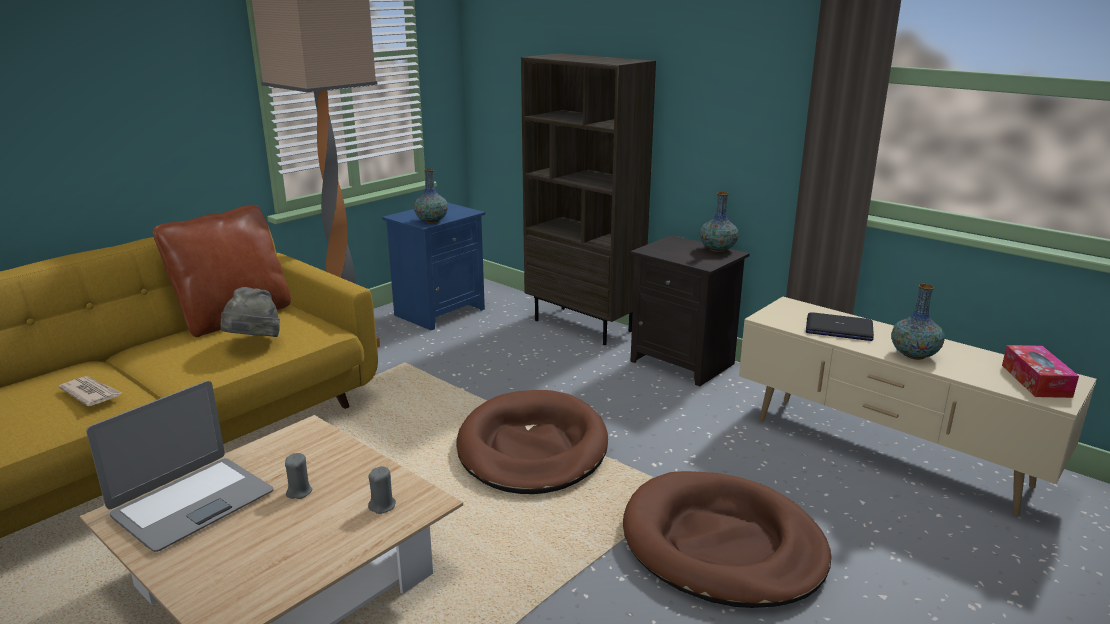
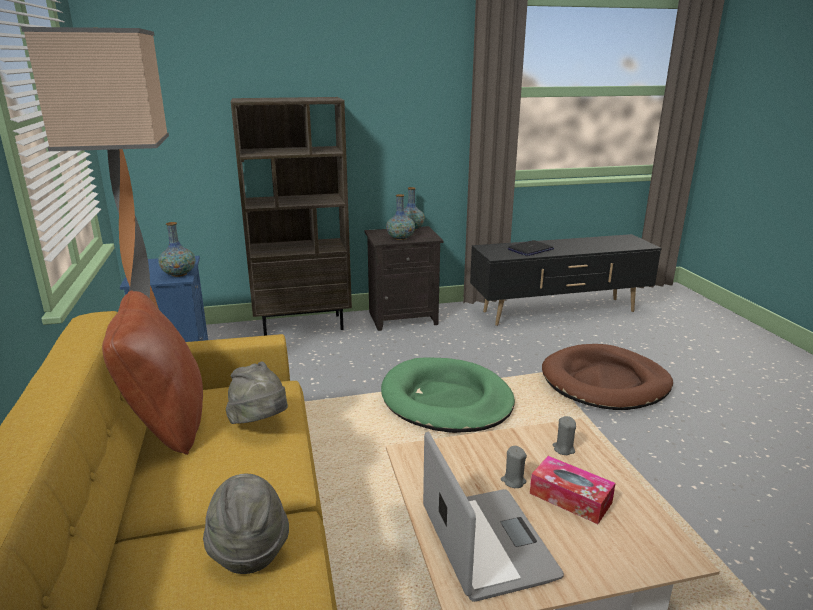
camera: 55 degrees left, 0 degrees up
(91, 393) = (248, 549): newspaper -> grey hat
(532, 448) = (446, 400): brown dog bed -> green dog bed
(887, 453) = (559, 312): beige tv stand -> black tv stand
(914, 355) = (578, 248): vase -> vase (400, 238)
(1036, 381) = (625, 241): tissue box -> tissue box (570, 498)

